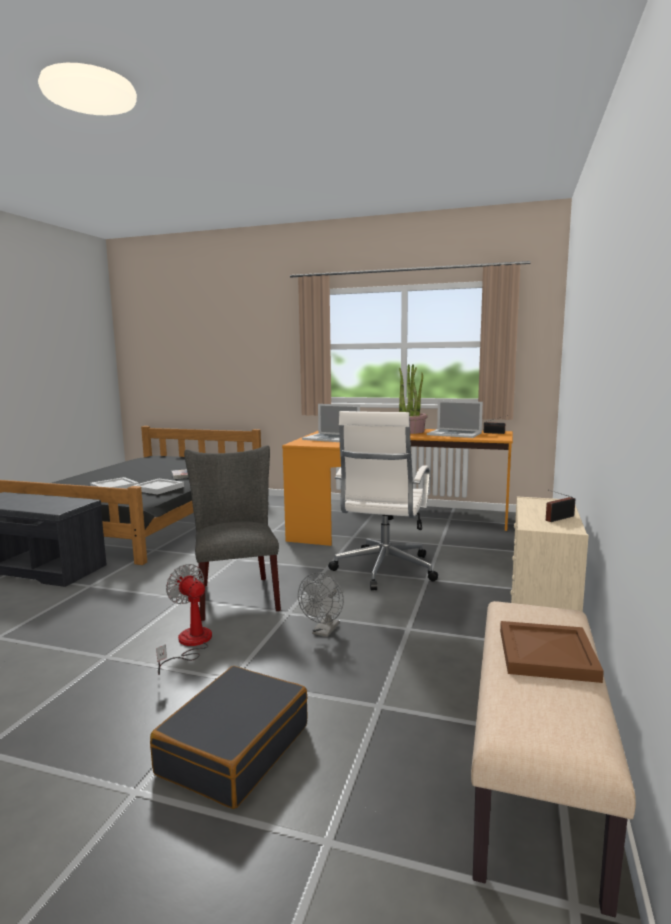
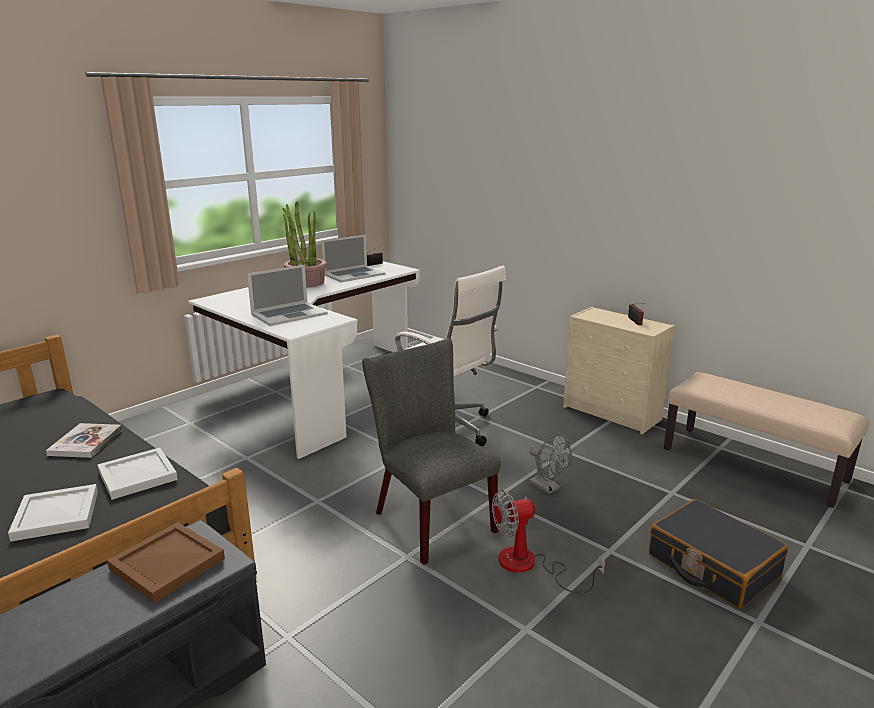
camera: 65 degrees left, 10 degrees up
(236, 594) = (428, 518): grey chair -> grey chair turned 45 degrees clockwise
(391, 522) = (317, 391): orange desk -> white desk
(545, 654) = (760, 395): brown tray -> brown tray (165, 564)

